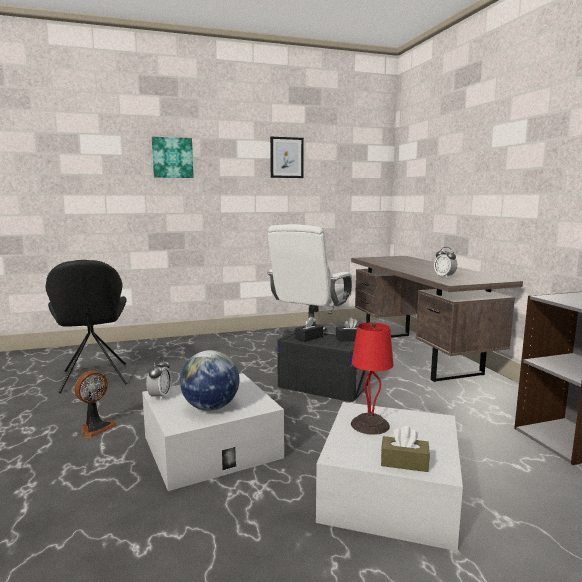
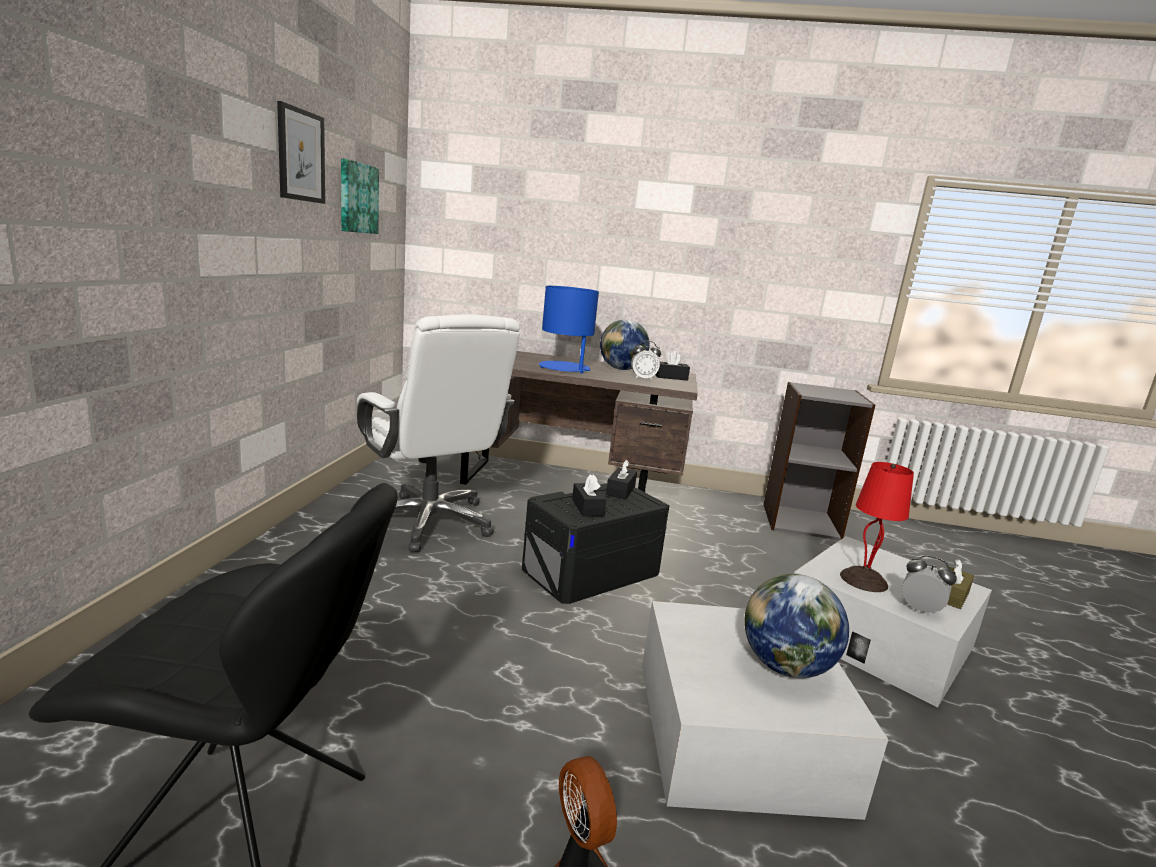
camera: 65 degrees left, 5 degrees up
(160, 396) = (720, 707): alarm clock -> alarm clock (920, 609)
(172, 157) = (86, 108): picture -> picture (357, 198)
(412, 268) = (564, 368): none -> blue table lamp
(457, 272) = (621, 369): none -> globe
(478, 279) = (671, 377): none -> black tissue box

